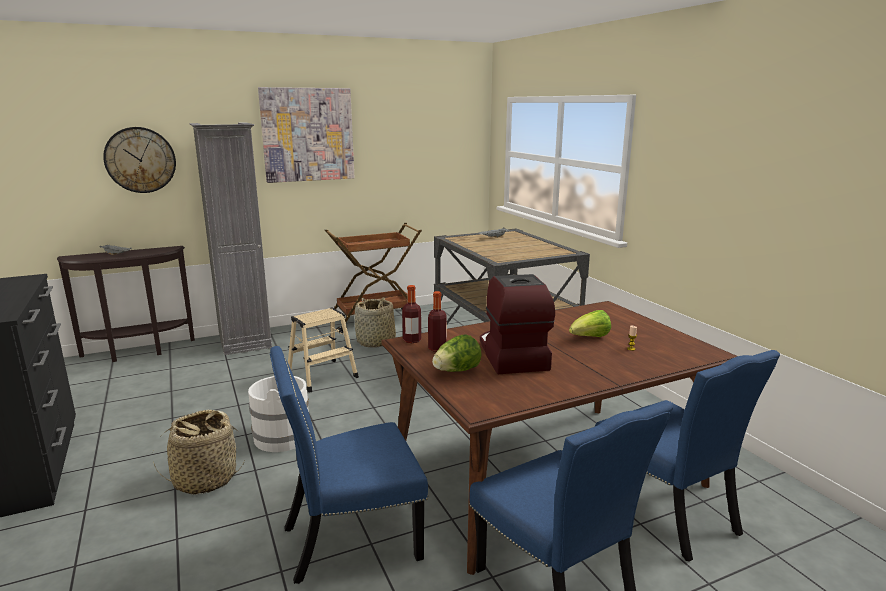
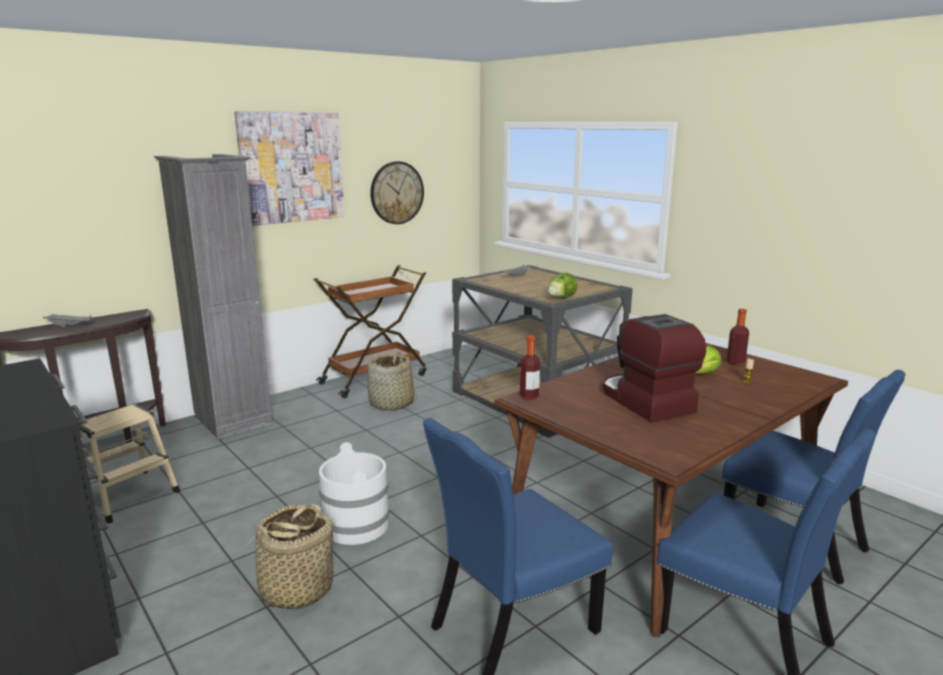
camera: 15 degrees left, 0 degrees up
(140, 160) = (92, 204): wall clock -> wall clock (397, 193)
(322, 375) = (355, 448): beige step ladder -> beige step ladder (128, 494)
(437, 348) = (564, 402): bottle -> bottle (735, 362)
(456, 371) = (608, 424): lettuce -> lettuce (560, 298)

